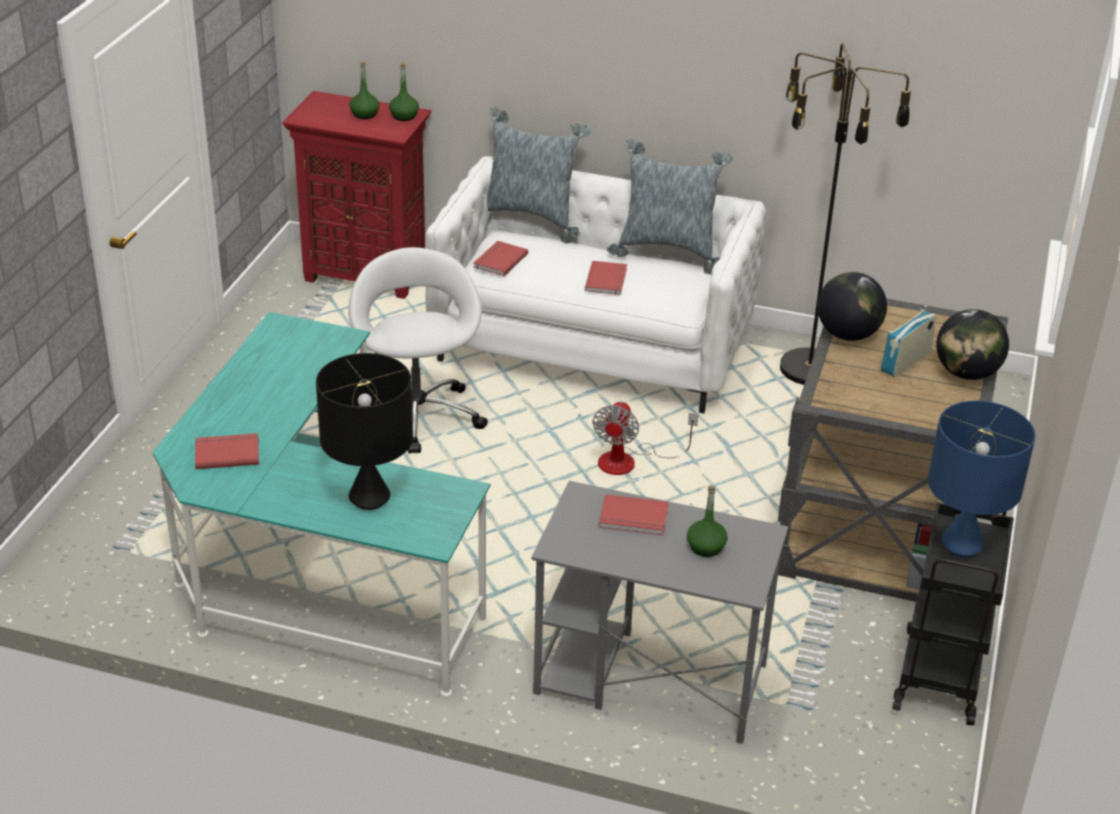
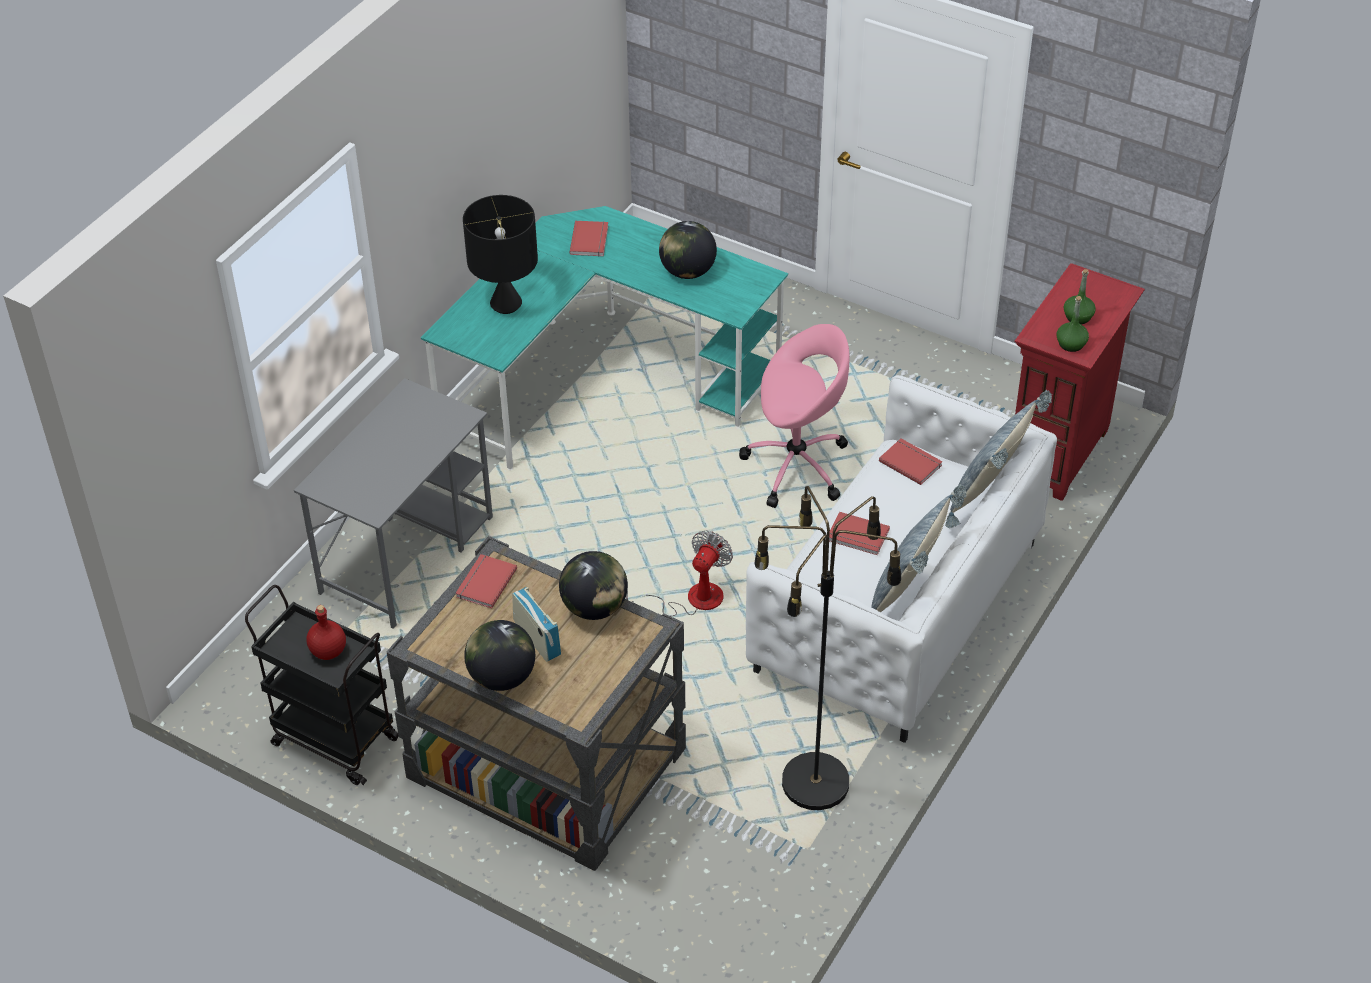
camera: 105 degrees right, 10 degrees up
(278, 375) = (688, 272): none -> globe
(418, 416) = (799, 465): white office chair -> pink office chair
(629, 461) = (691, 599): fan -> fan turned 90 degrees clockwise
(633, 518) = (424, 439): red book -> red book (484, 583)
(705, 547) = (373, 473): green bottle -> none
(961, 546) = (329, 651): blue table lamp -> red bottle

